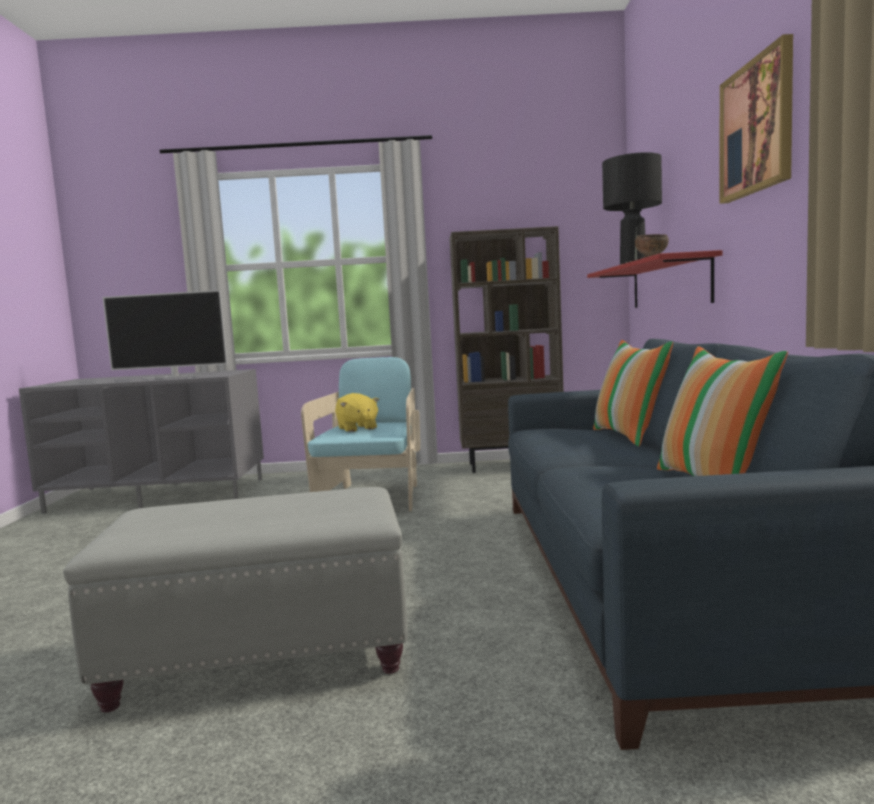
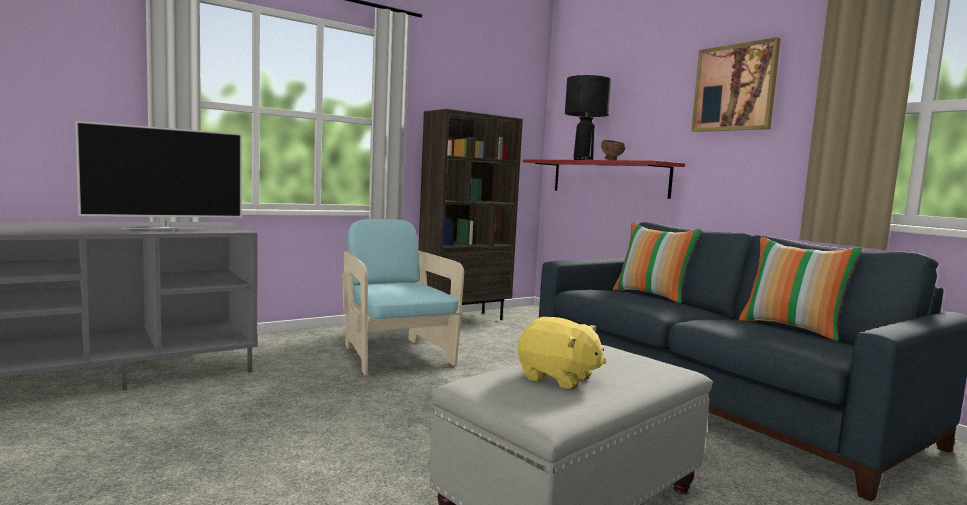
camera: 35 degrees left, 0 degrees up
(357, 428) = (396, 289): yellow plush toy -> yellow plush toy (558, 378)

